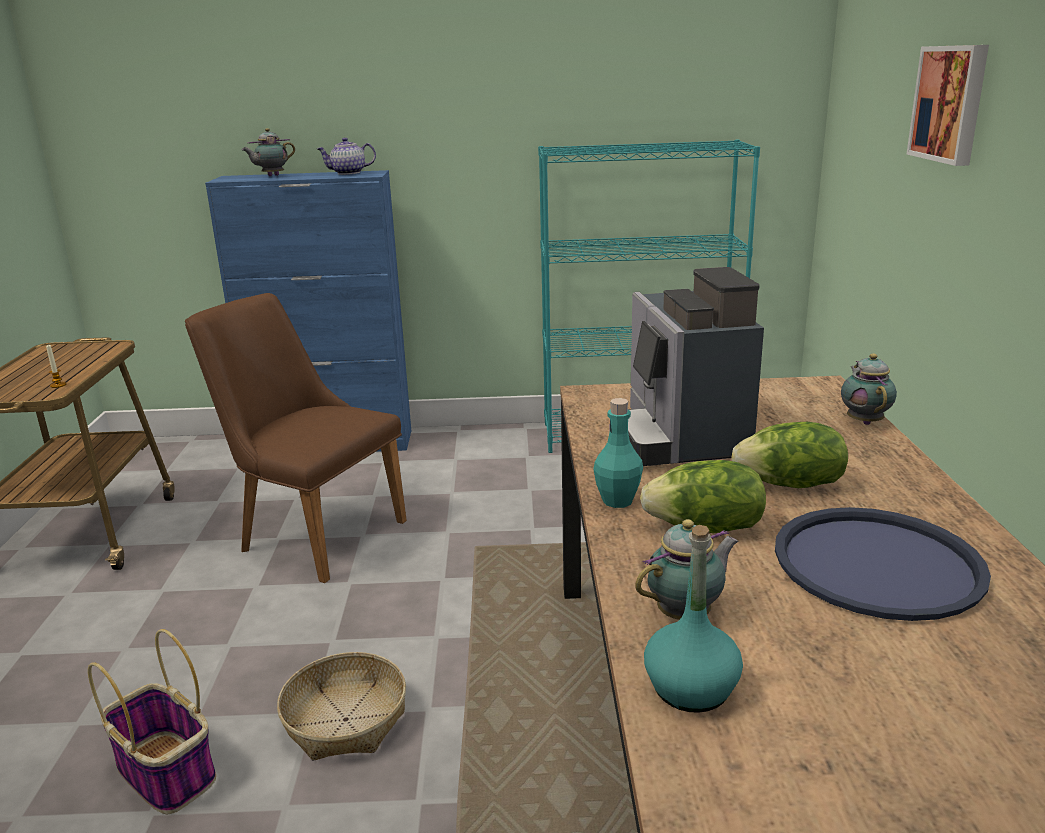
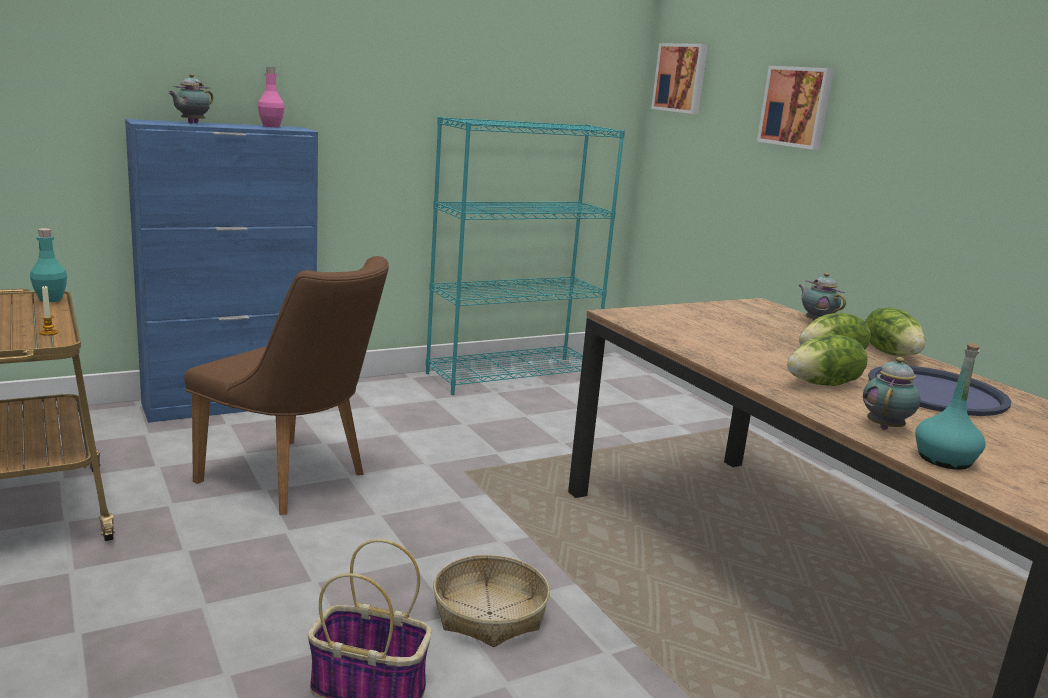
camera: 30 degrees left, 5 degrees down
(311, 533) = (294, 481): brown chair -> brown chair turned 150 degrees counterclockwise
(348, 173) = (271, 126): teapot -> pink bottle
(617, 500) = (748, 375): turquoise bottle -> turquoise bottle (50, 299)
(680, 438) = (725, 337): coffee machine -> none
(854, 70) = (681, 78): none -> picture
(909, 484) = (890, 353): none -> lettuce

